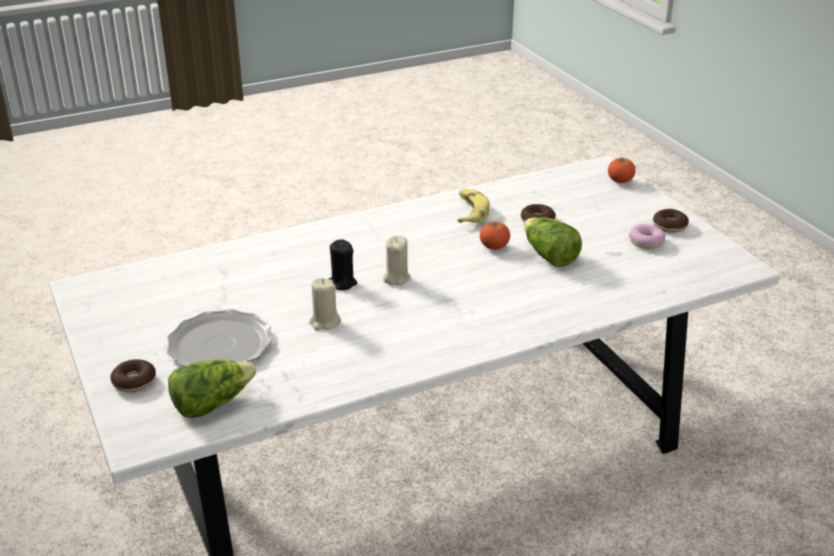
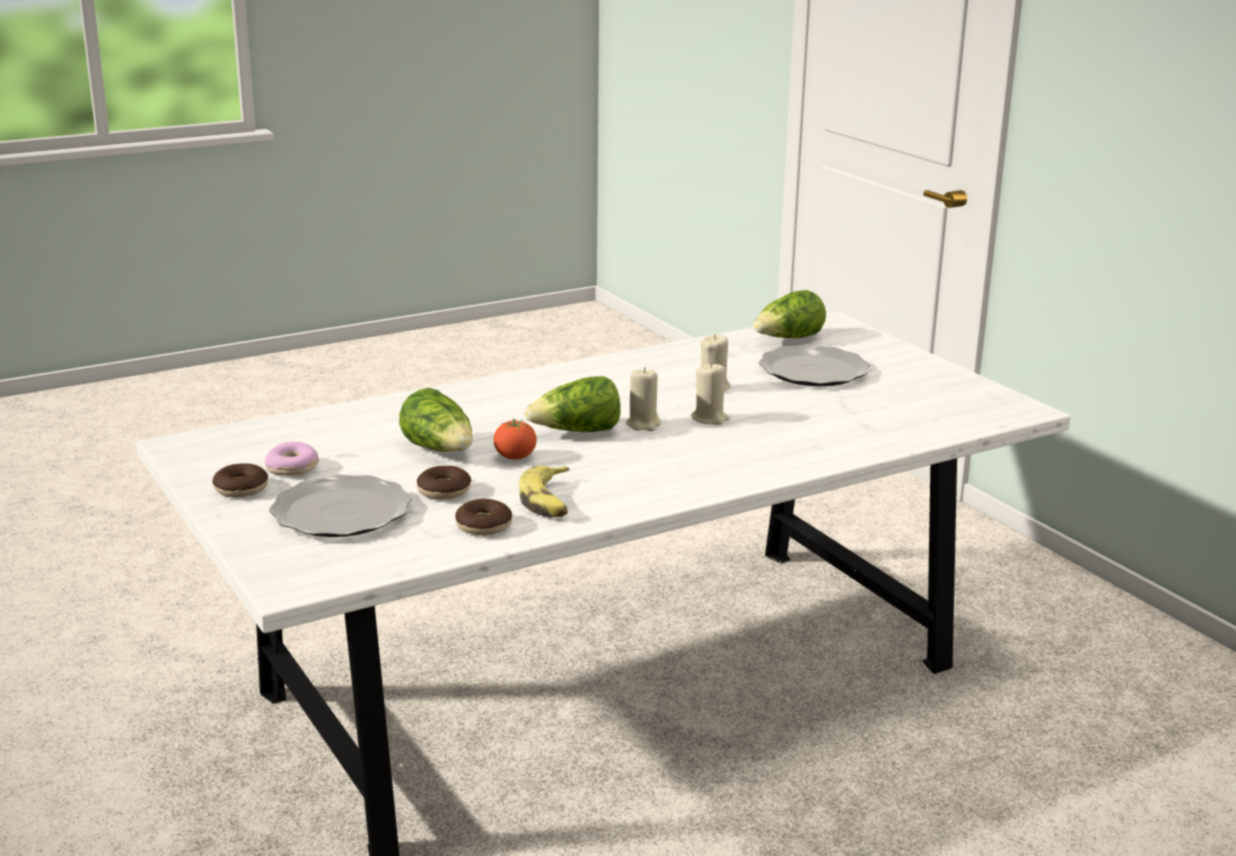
camera: 175 degrees right, 10 degrees down
(134, 382) = (873, 349): donut -> donut (483, 526)
(342, 283) = (710, 419): black candle -> beige candle
(449, 271) = (577, 432): none -> lettuce
(597, 208) = (340, 512): none -> plate
(620, 181) = (274, 557): tomato -> none

